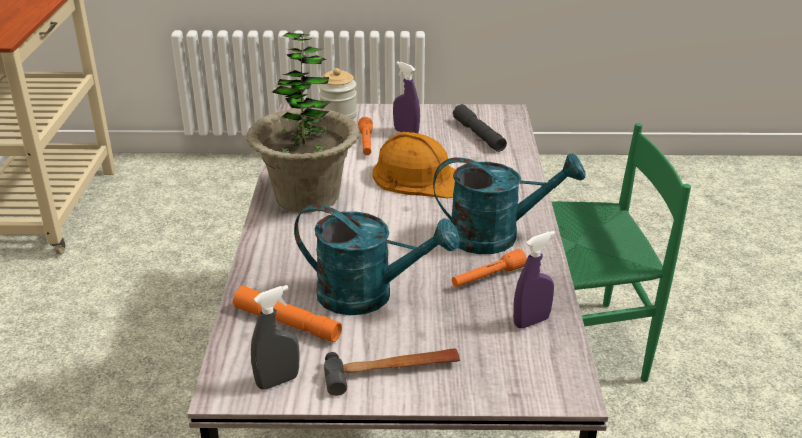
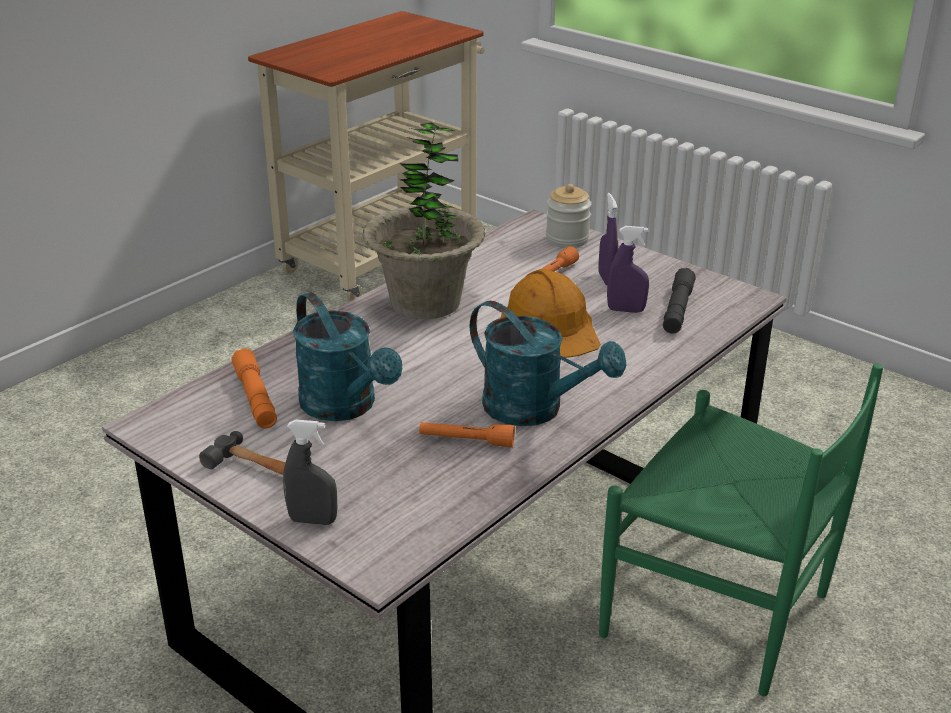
camera: 40 degrees right, 0 degrees up
(278, 381) = (185, 436): grey spray bottle -> grey spray bottle (313, 520)
(531, 321) = (442, 496): purple spray bottle -> purple spray bottle (626, 310)

